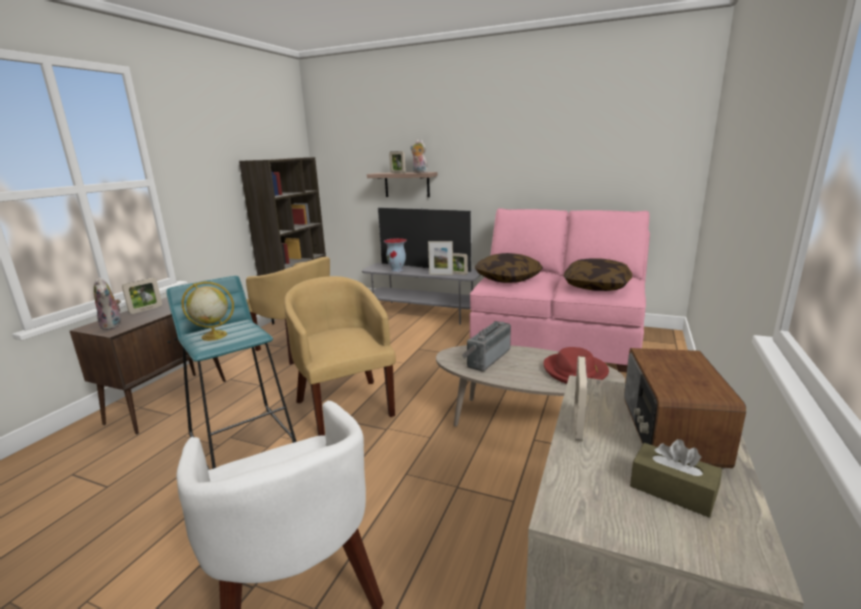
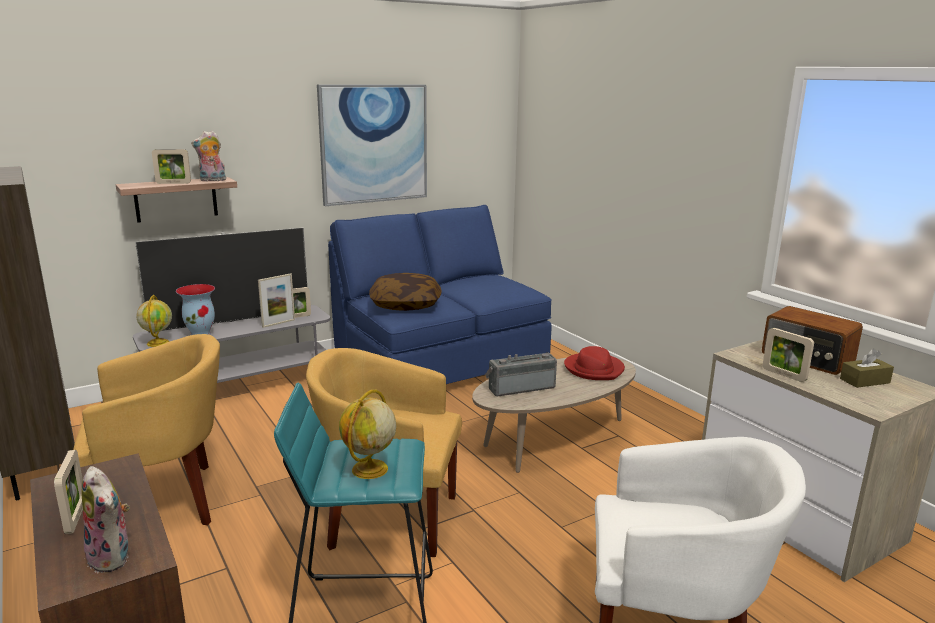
camera: 55 degrees left, 0 degrees up
(113, 326) = (113, 557): plush toy -> plush toy turned 45 degrees clockwise
(374, 268) = (158, 343): none -> globe
(486, 357) = (520, 387): radio -> radio turned 90 degrees clockwise
(547, 151) = (374, 144): none -> picture
(557, 339) = (441, 362): pink sofa -> blue sofa
(596, 286) = (496, 290): pillow -> none

